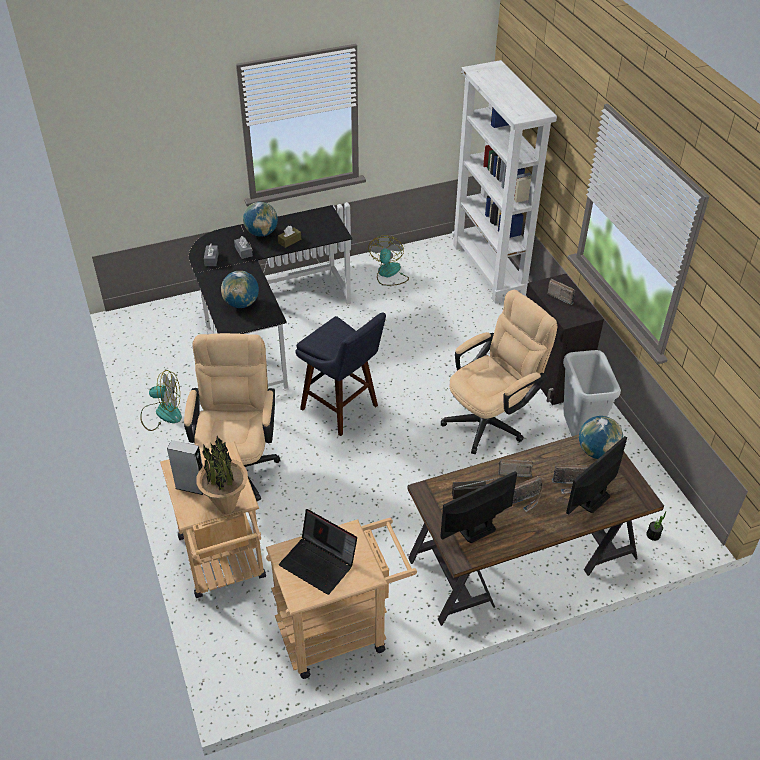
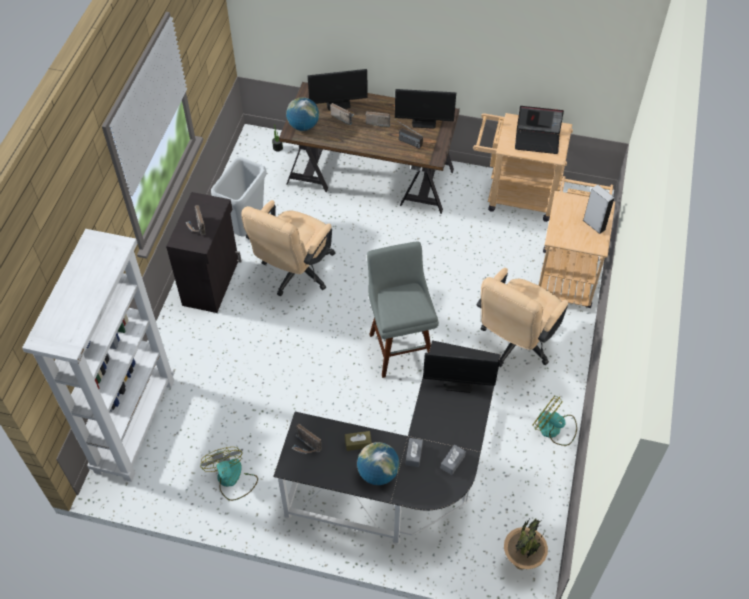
camera: 145 degrees left, 10 degrees up
(227, 508) = (576, 198): potted plant -> potted plant (520, 562)
(241, 304) = (458, 383): globe -> monitor
(319, 563) = (538, 139): laptop -> laptop turned 120 degrees clockwise
(343, 410) = (400, 346): blue stool -> grey stool
(389, 274) = (232, 479): fan -> fan turned 120 degrees clockwise
(491, 419) = (294, 273): beige office chair -> beige office chair turned 60 degrees counterclockwise
(513, 471) = (368, 141): radio -> radio (306, 446)

